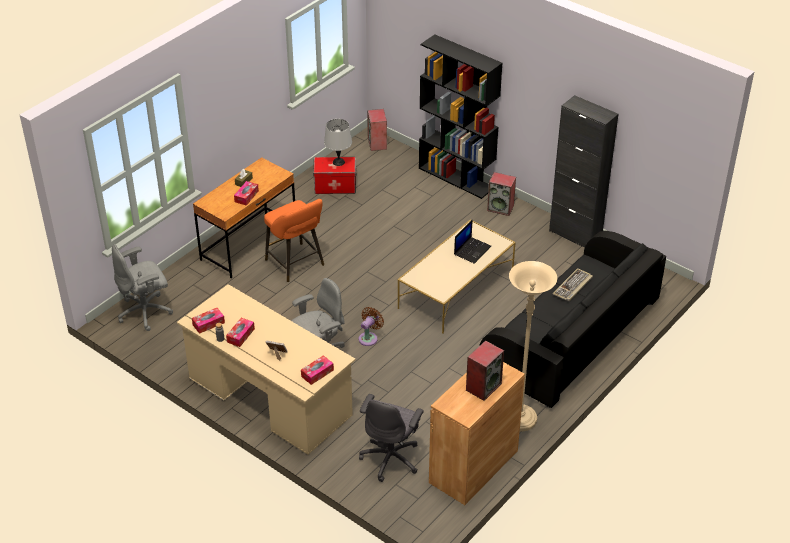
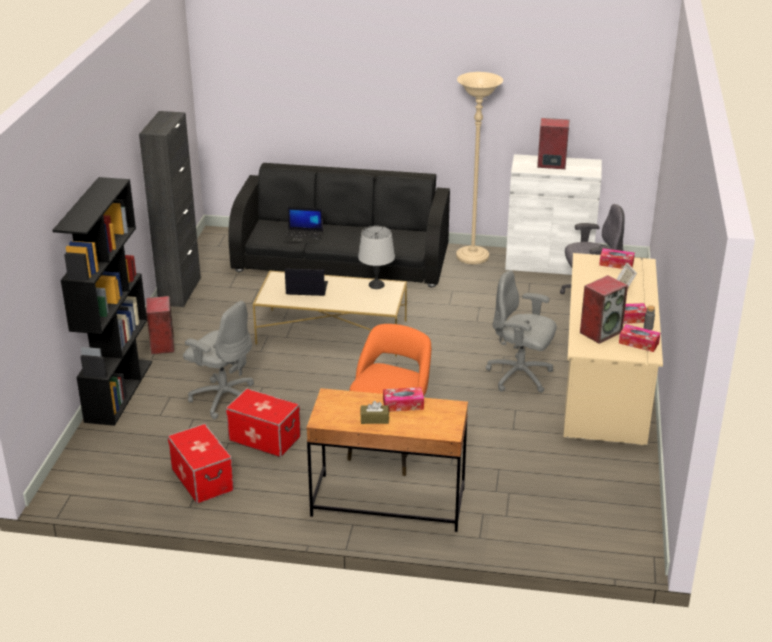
camera: 120 degrees left, 10 degrees down
(146, 312) = (593, 531): grey office chair -> grey office chair (223, 398)
(339, 162) = (191, 444): grey table lamp -> grey table lamp (376, 285)
(353, 219) = (264, 438): none -> storage box
(369, 338) = (457, 358): brown fan -> none
(377, 144) = (73, 479): speaker -> speaker (600, 332)
(473, 466) = (549, 263): brown cabinet -> white cabinet
(573, 286) = (304, 237): keyboard -> laptop

